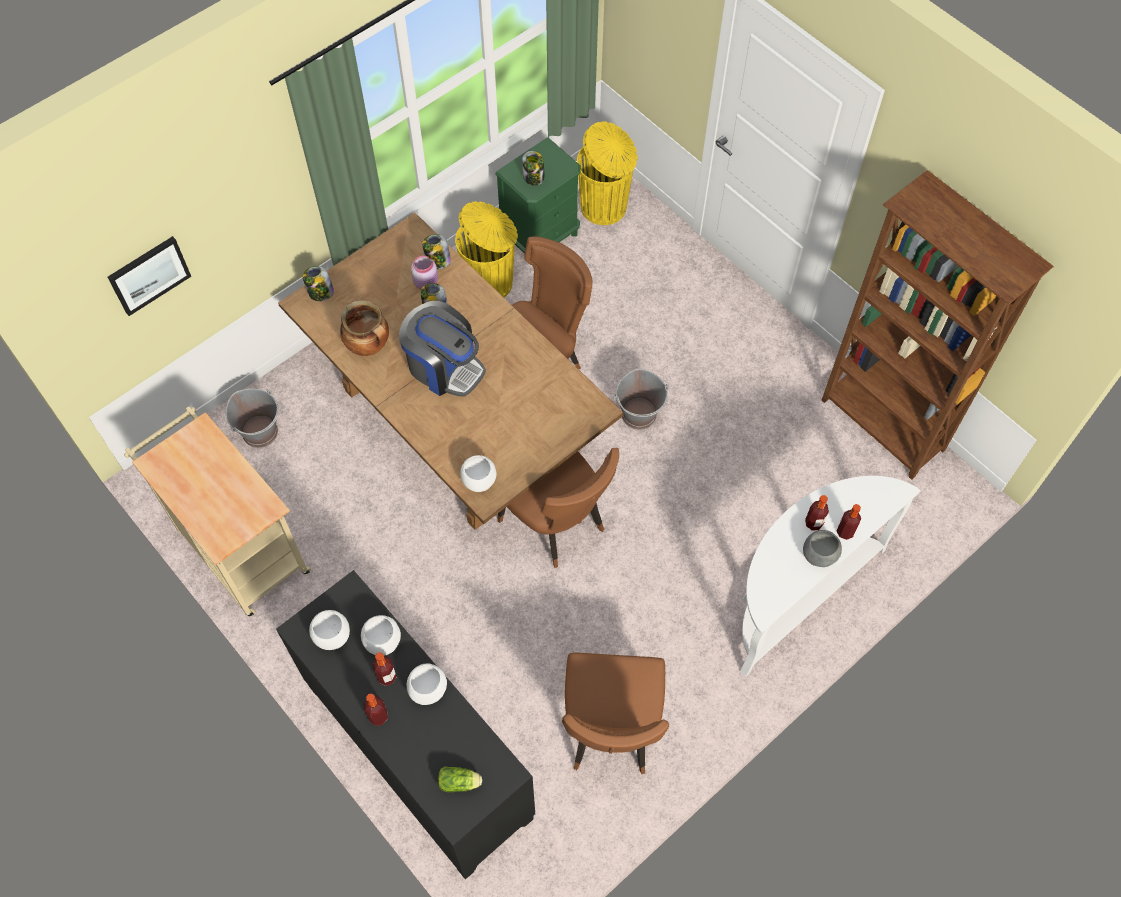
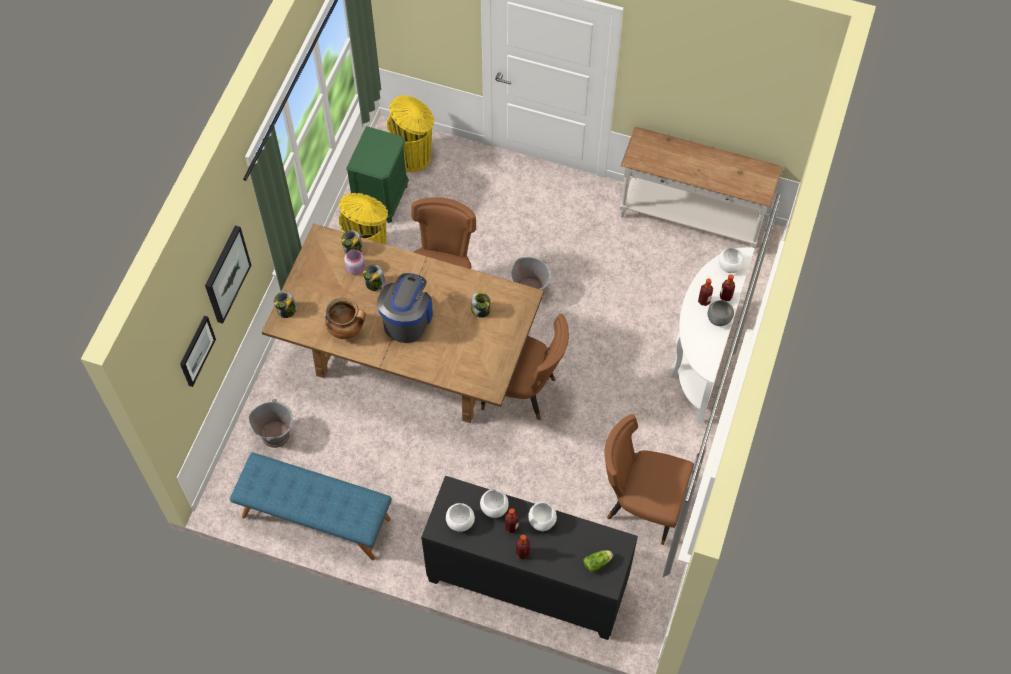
camera: 30 degrees left, 0 degrees up
(231, 203) = (226, 274): none -> picture
(239, 546) = (315, 518): beige cart -> blue bench
(444, 367) = (407, 319): coffee machine -> coffee machine turned 75 degrees counterclockwise
(479, 480) = (481, 380): white bowl -> white bowl (730, 266)
(534, 177) = (376, 159): jar -> jar (481, 310)
(610, 734) = (641, 504): brown chair -> brown chair turned 135 degrees clockwise
(882, 426) = (690, 220): brown bookcase -> white console table

